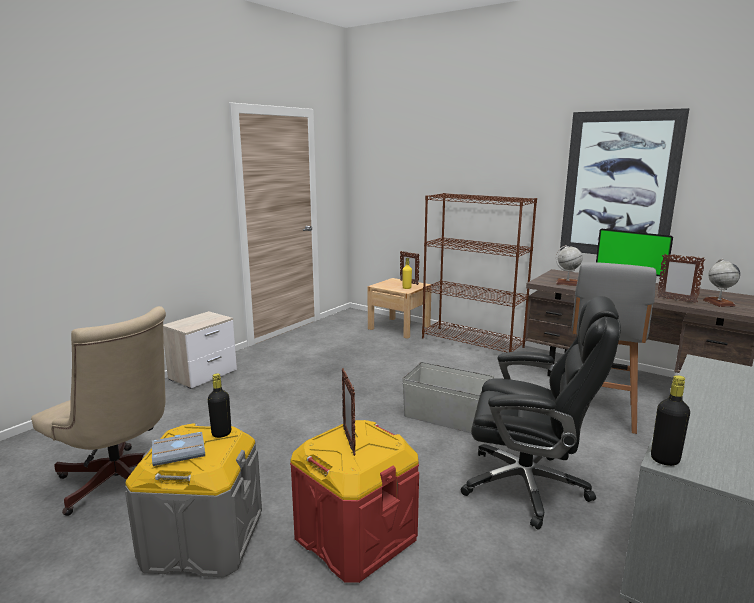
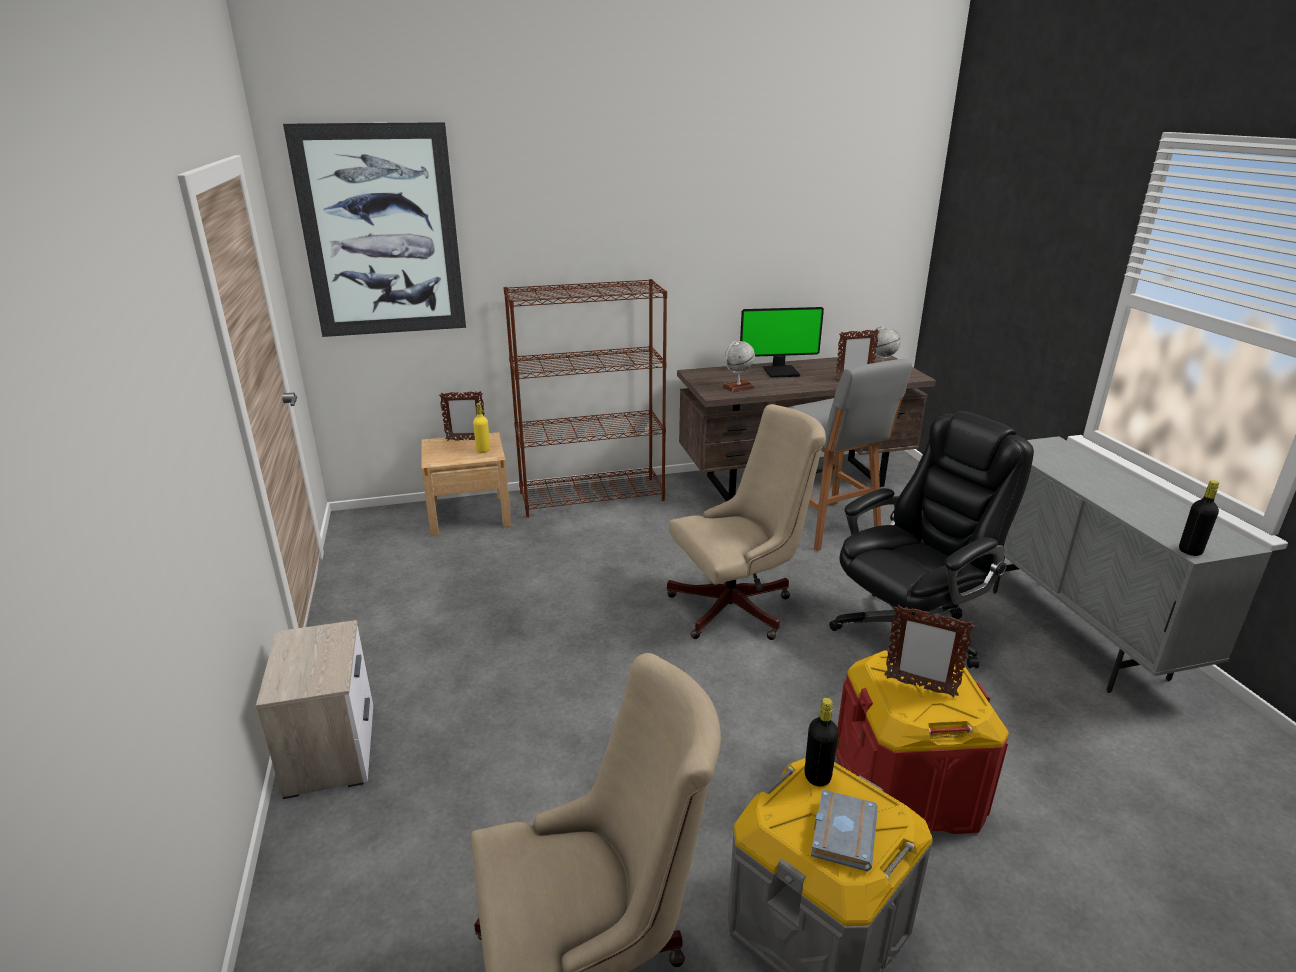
camera: 50 degrees left, 10 degrees up
(447, 417) = (739, 607): grey storage box -> beige office chair
(619, 185) = (747, 251): picture -> picture (381, 233)

